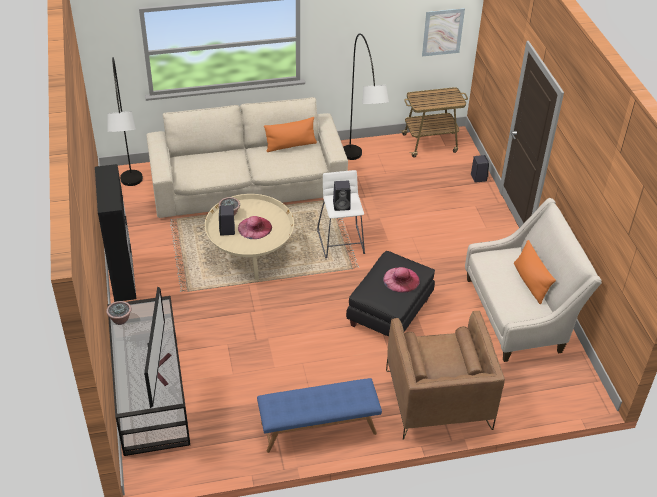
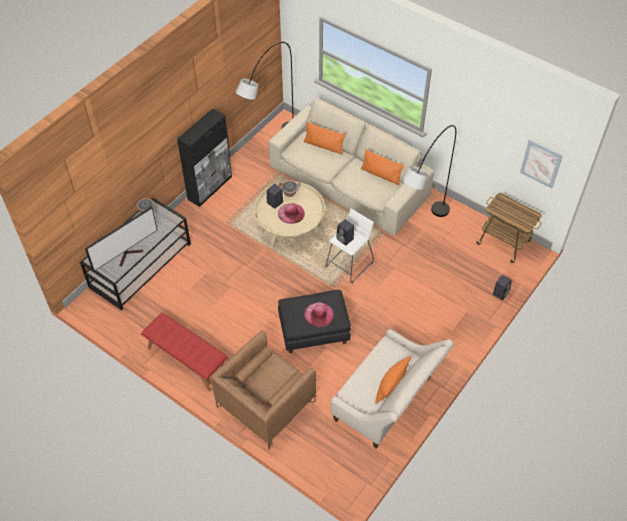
camera: 50 degrees right, 10 degrees up
(208, 156) = (324, 146): none -> orange pillow
(318, 429) = (186, 360): blue bench -> red bench

